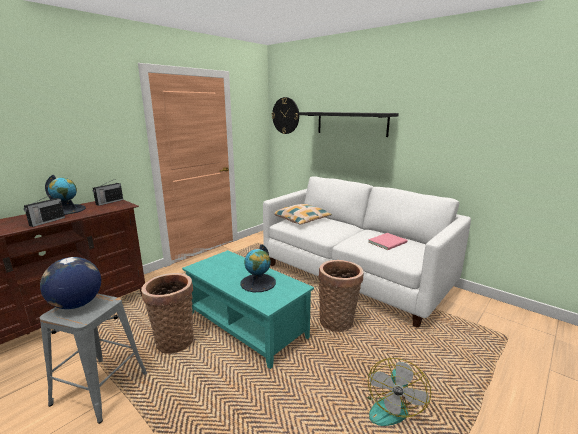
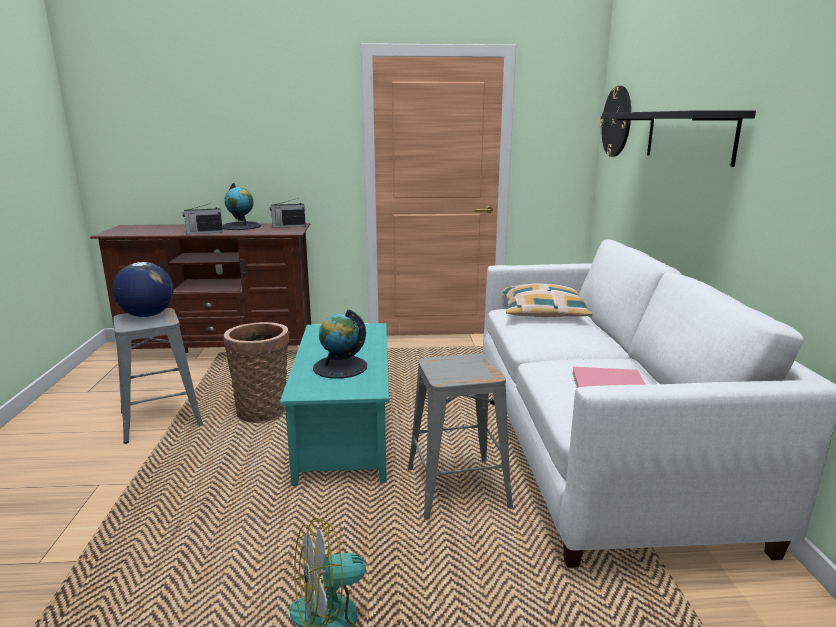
camera: 45 degrees right, 0 degrees up
(338, 321) = (457, 487): basket -> grey stool

